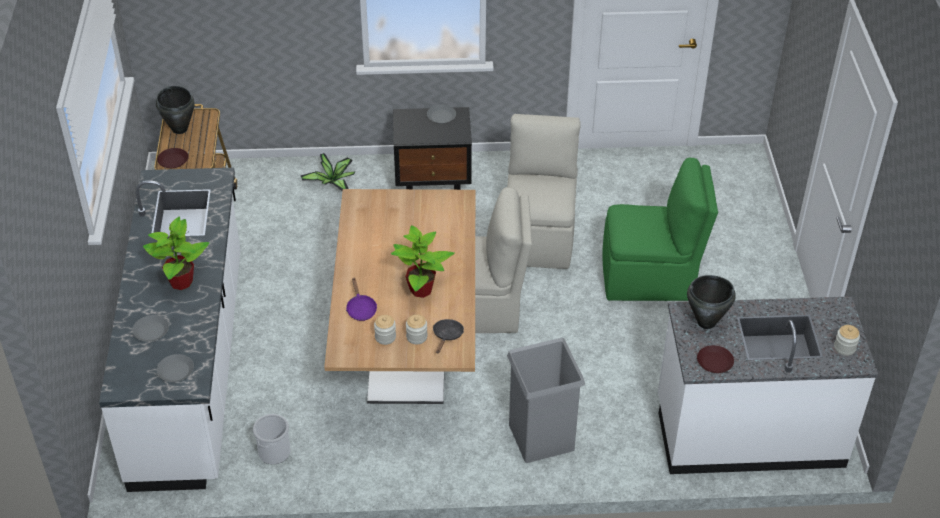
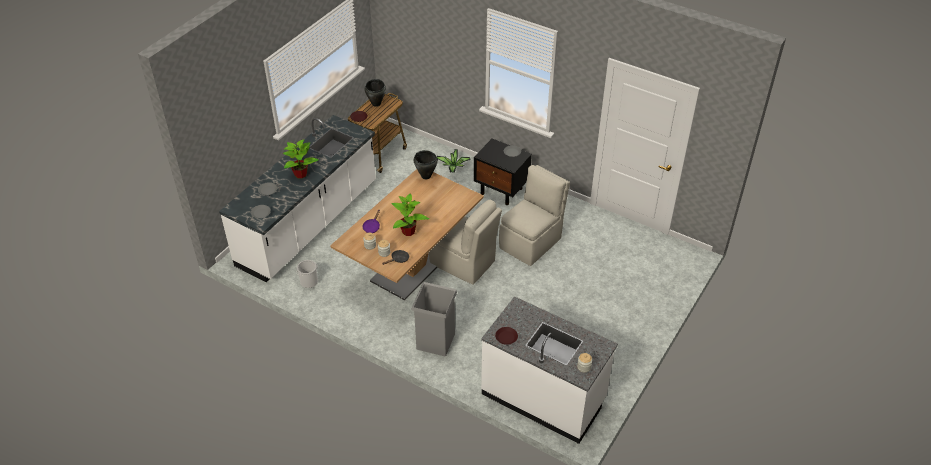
camera: 35 degrees right, 0 degrees up
(650, 278) = (570, 292): green chair -> none
(706, 323) = (523, 316): black cooking pot -> black cooking pot (426, 176)

